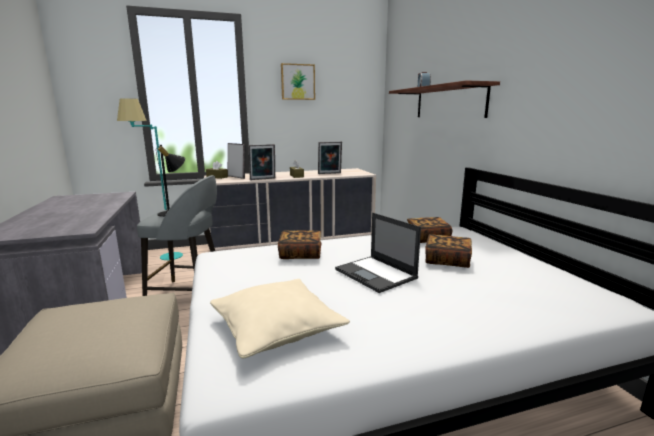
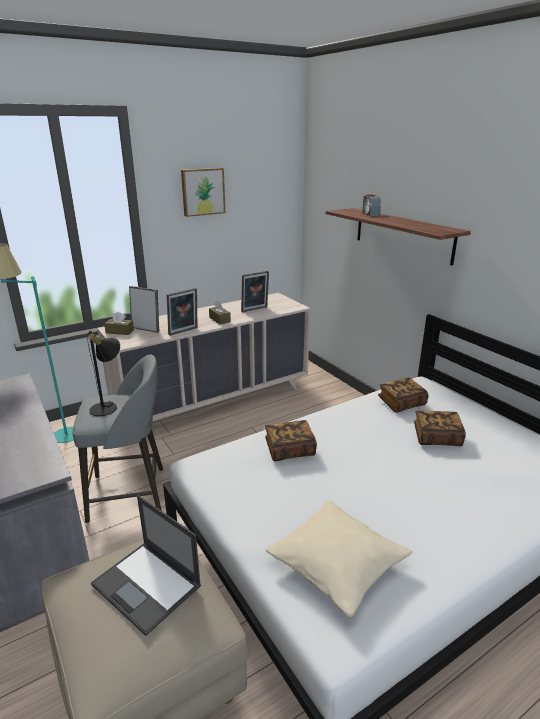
camera: 15 degrees left, 10 degrees up
(376, 274) = (383, 470): laptop -> laptop (147, 586)

